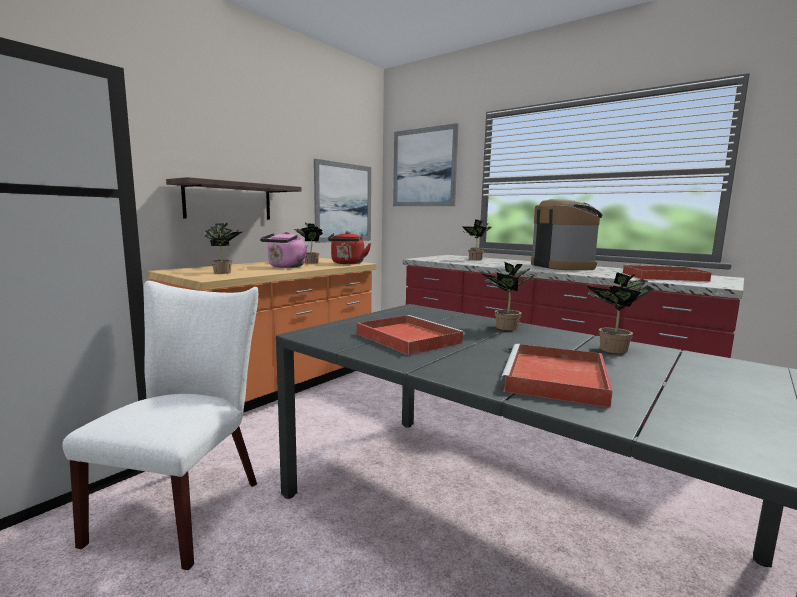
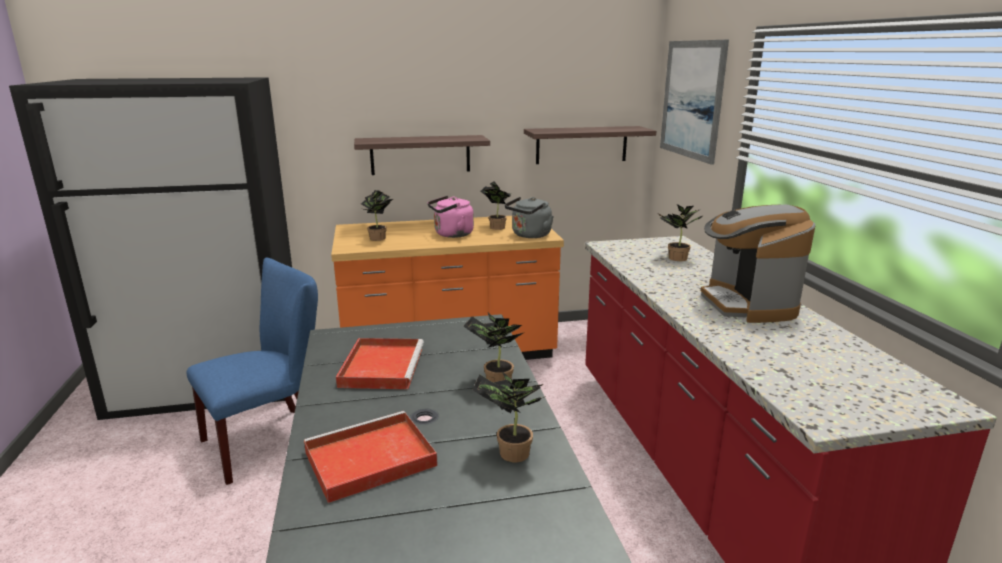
camera: 40 degrees right, 10 degrees up
(186, 505) = (271, 439): white chair -> blue chair
(343, 203) = (581, 145): picture -> shelf
(347, 263) = (529, 235): red kettle -> grey kettle
(563, 266) = (747, 304): coffee machine -> coffee machine turned 150 degrees clockwise
(662, 276) = (814, 371): red tray -> none

